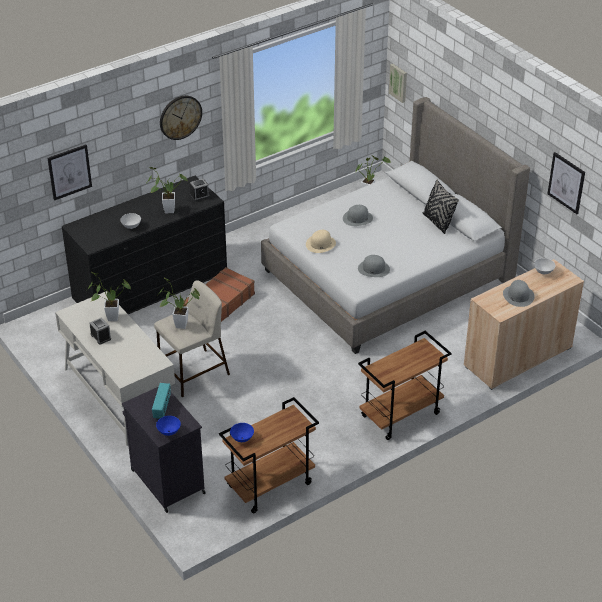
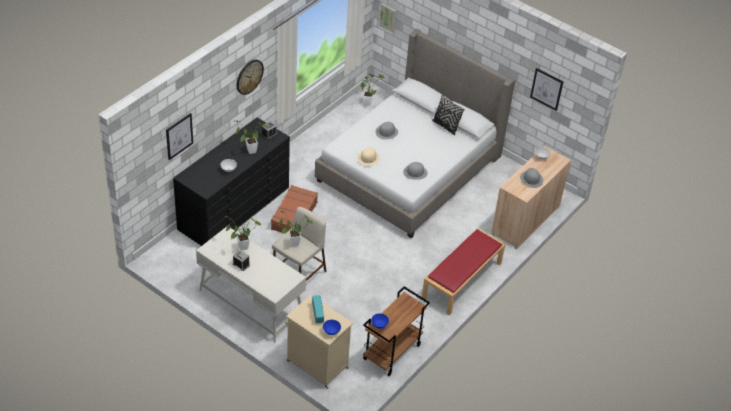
camera: 20 degrees left, 5 degrees up
(166, 480) = (316, 364): black cabinet -> beige cabinet
(400, 415) = (462, 281): brown cart -> red bench

